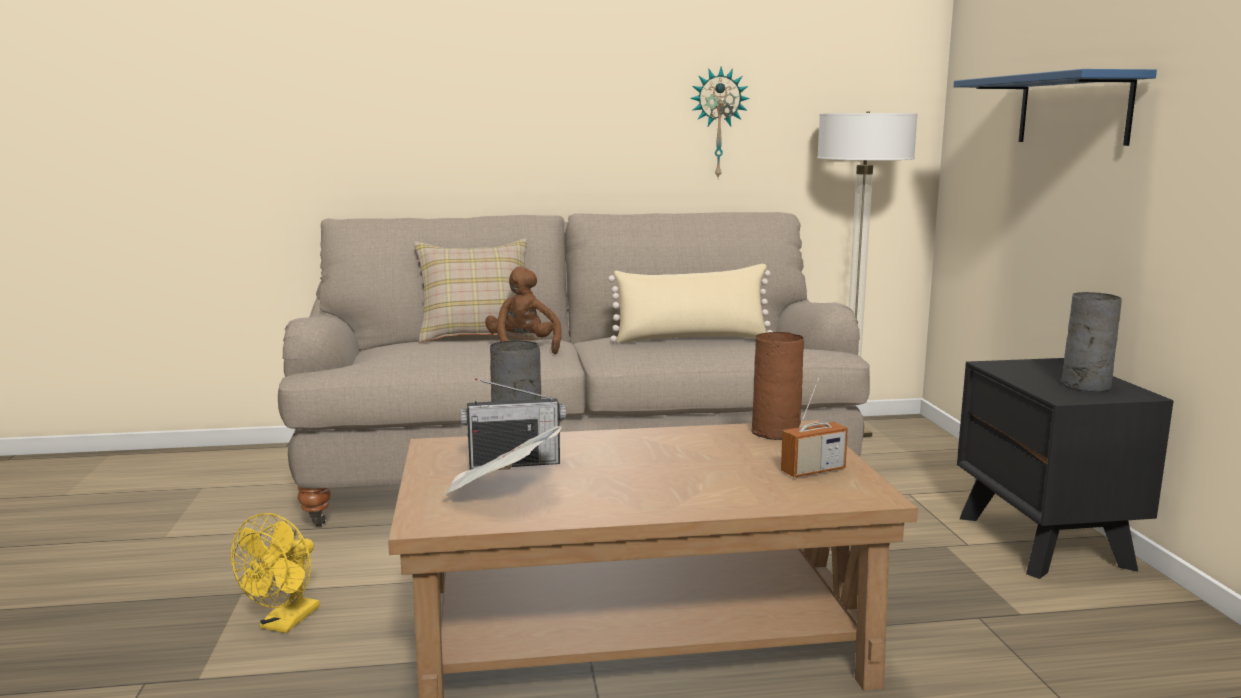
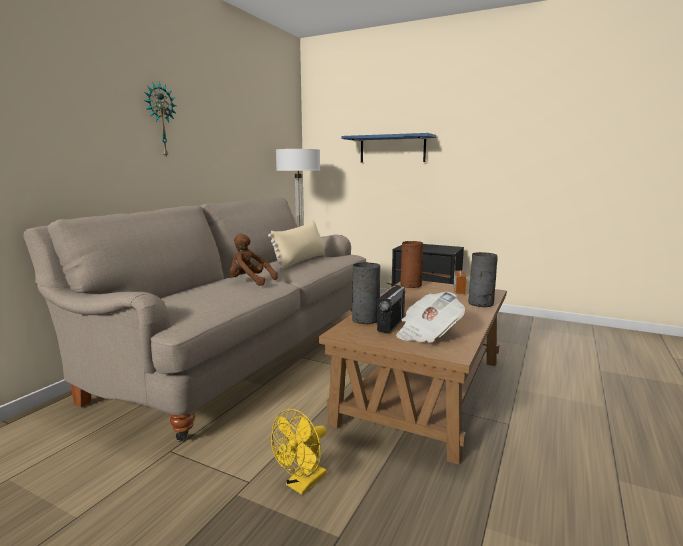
camera: 55 degrees left, 0 degrees up
(285, 623) = (302, 484): yellow fan -> yellow fan turned 75 degrees clockwise
(476, 335) = (196, 284): beige pillow -> none
(718, 123) = (236, 152): wall clock -> wall clock (160, 120)
(1084, 386) = (439, 248): grey vase -> grey vase (480, 303)

